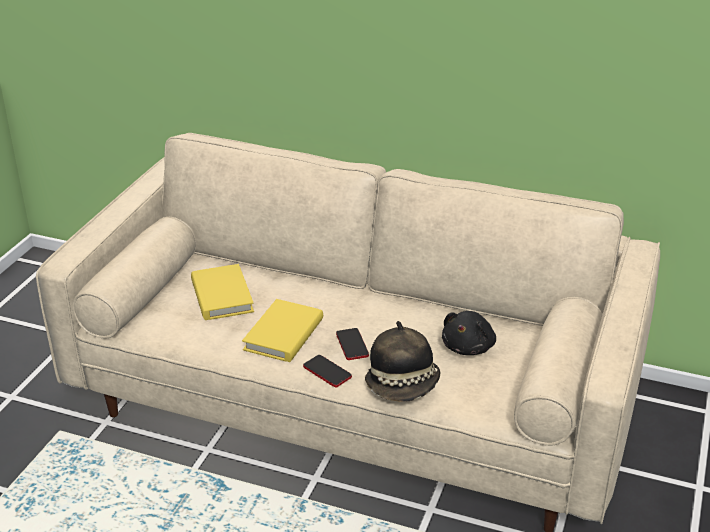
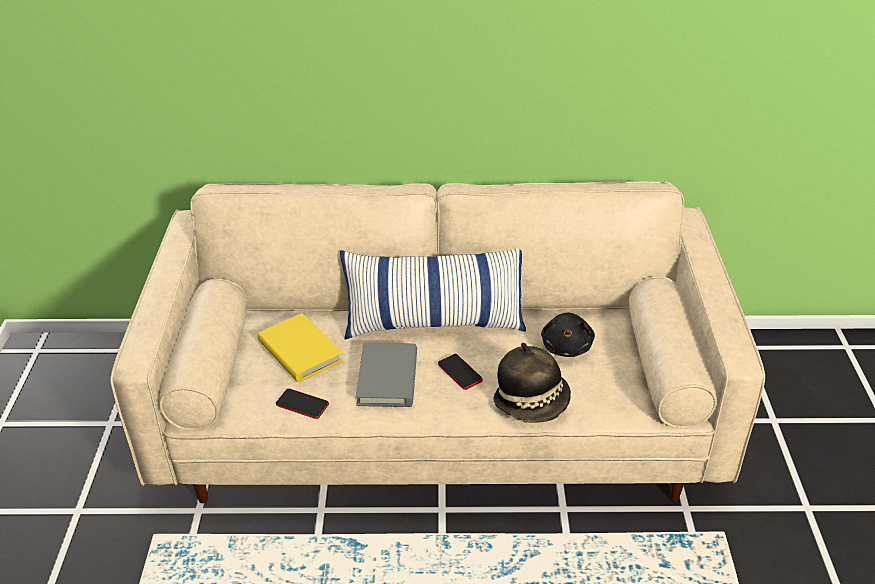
camera: 20 degrees left, 5 degrees up
(284, 335) = (387, 378): yellow book -> grey book
(327, 372) = (453, 407): phone -> phone (302, 404)
(355, 299) = (434, 322): none -> pillow

